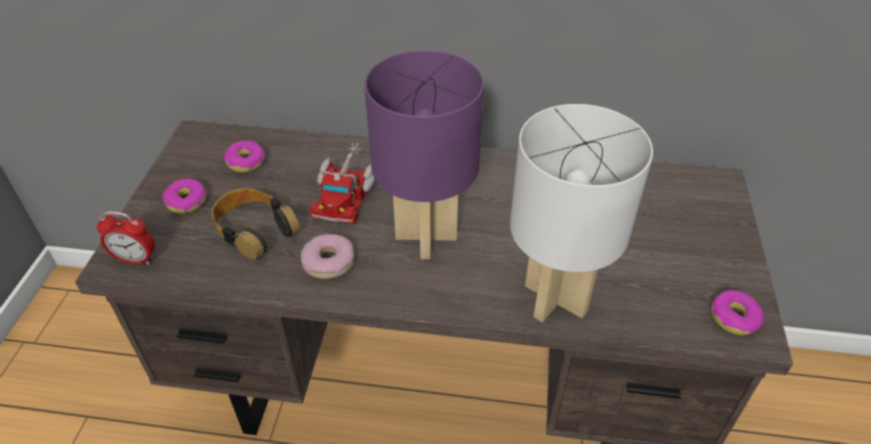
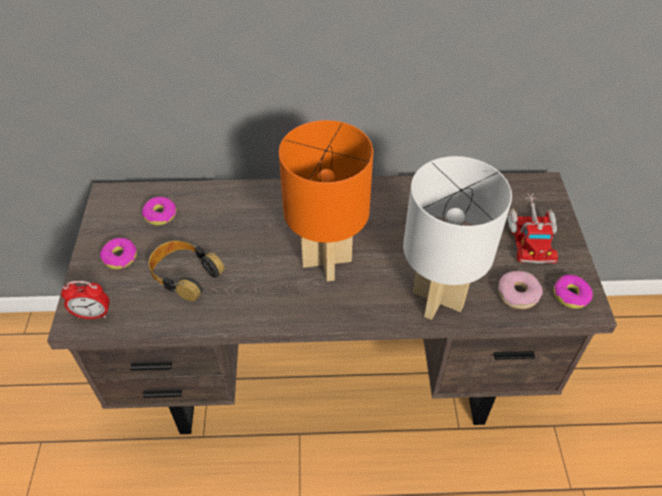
camera: 10 degrees left, 5 degrees up
(328, 262) = (254, 294): donut -> donut (518, 294)
(345, 193) = (252, 233): toy truck -> toy truck (530, 236)
(426, 237) = (327, 262): purple table lamp -> orange table lamp

